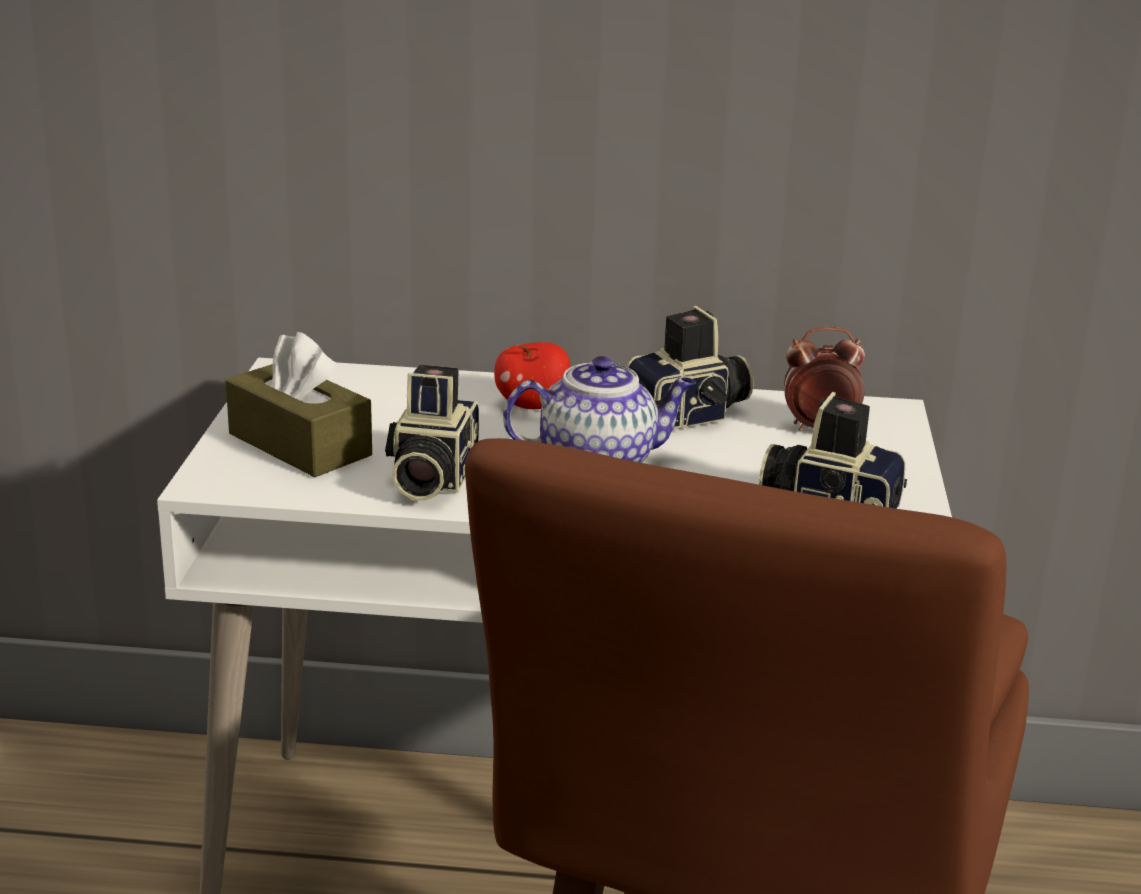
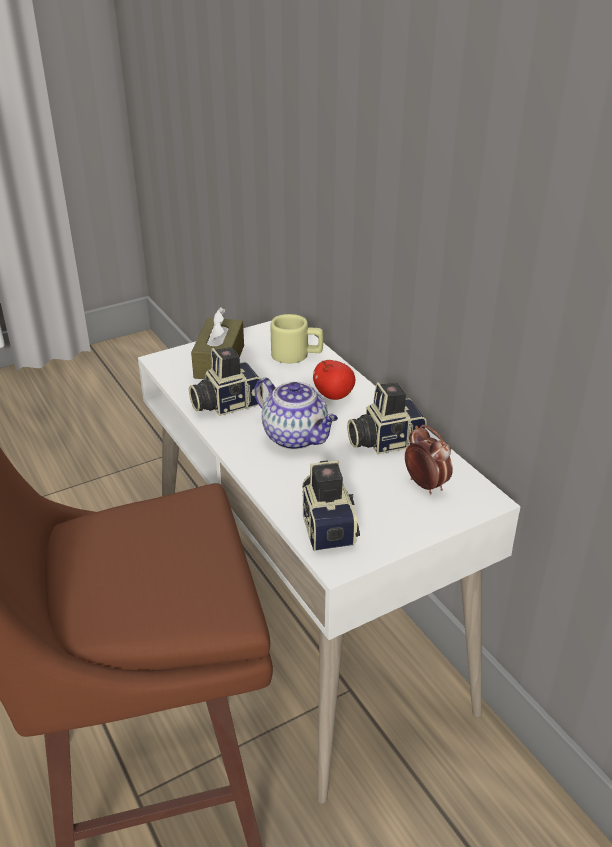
camera: 55 degrees right, 10 degrees up
(384, 390) = (297, 355): none -> beige mug
(690, 416) = (384, 441): camera -> camera turned 135 degrees clockwise

